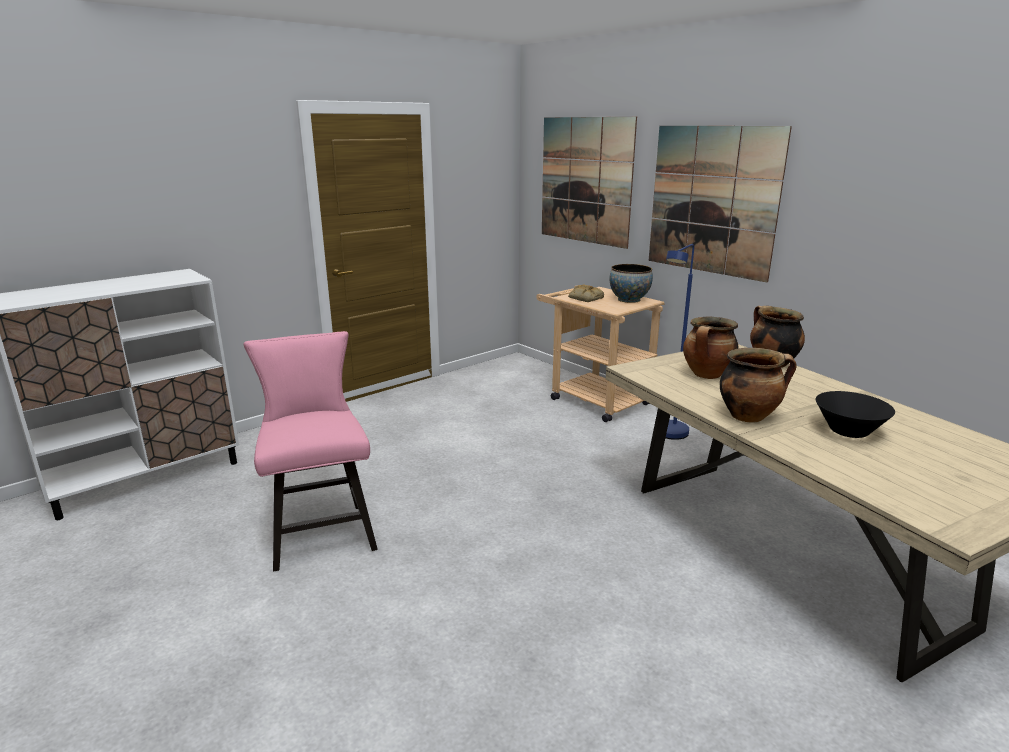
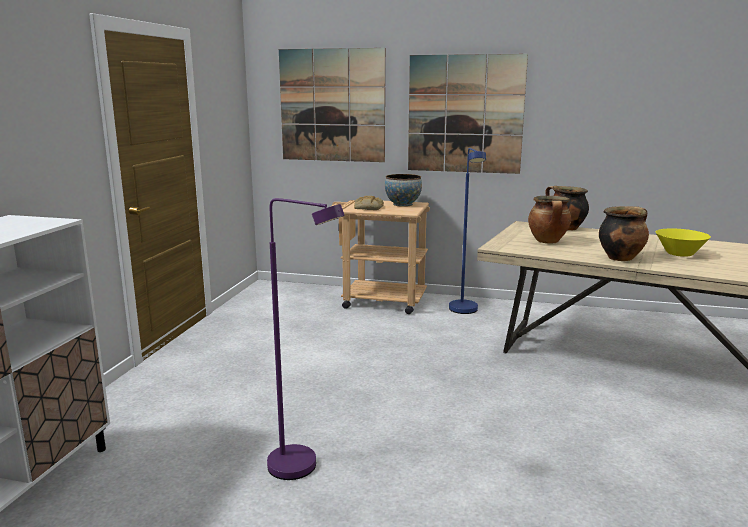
camera: 35 degrees left, 5 degrees down
(321, 530) = (302, 470): pink chair -> purple floor lamp
(848, 431) = (679, 254): black bowl -> yellow bowl

